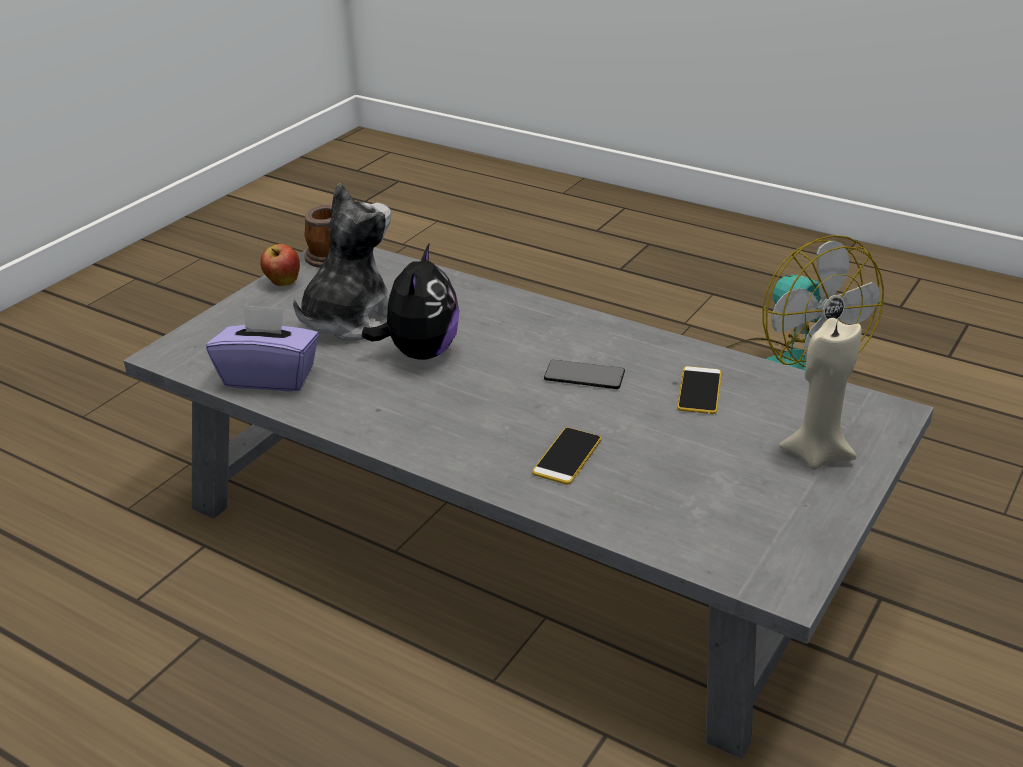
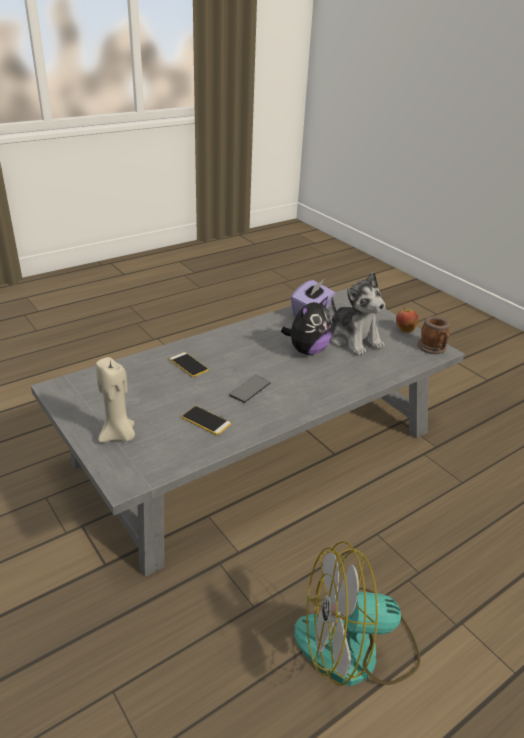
camera: 110 degrees right, 0 degrees up
(420, 353) = (307, 350): plush toy -> plush toy turned 75 degrees counterclockwise

